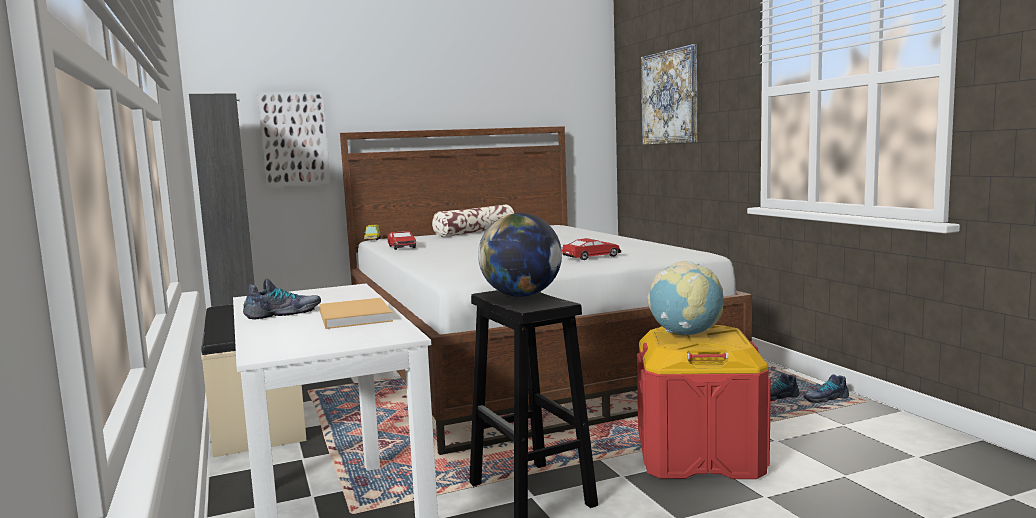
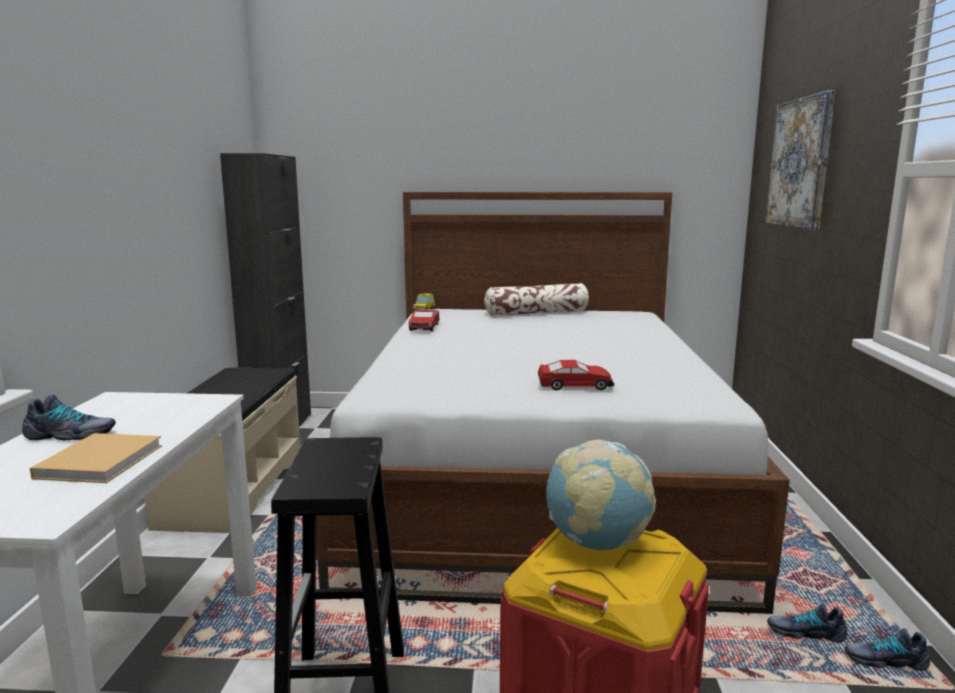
camera: 25 degrees right, 5 degrees up
(294, 139) = (359, 196): picture -> none
(521, 295) = (341, 457): globe -> none

